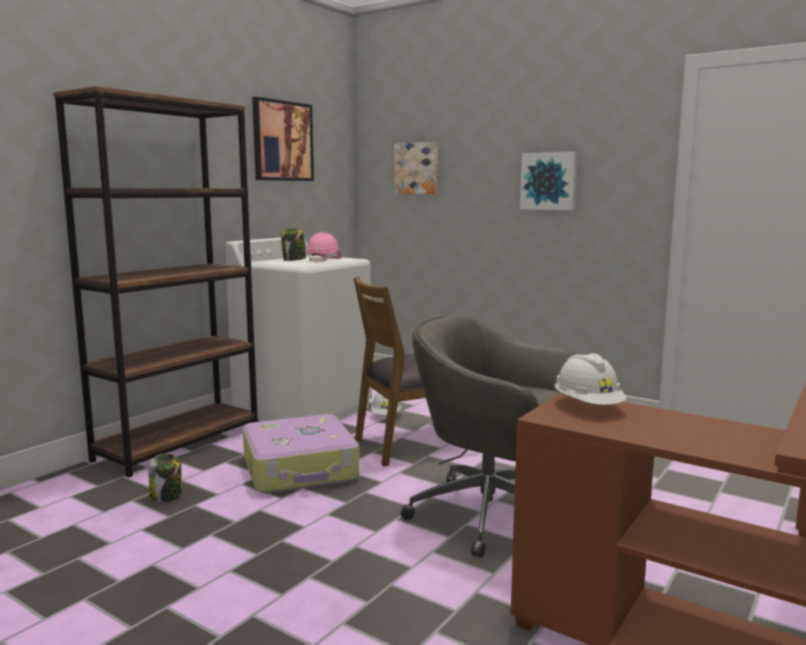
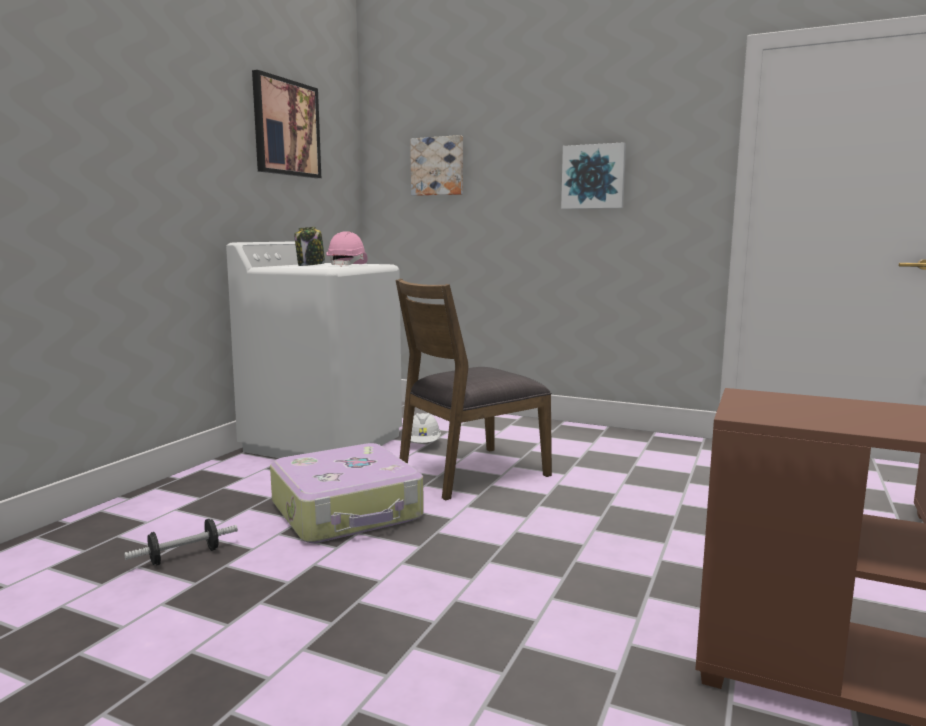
camera: 10 degrees left, 0 degrees up
(167, 496) = (184, 556): jar -> dumbbell
(179, 443) = (181, 490): brown bookcase -> none
(493, 516) = (600, 548): grey office chair -> none
(588, 406) = (778, 401): white hard hat -> none

